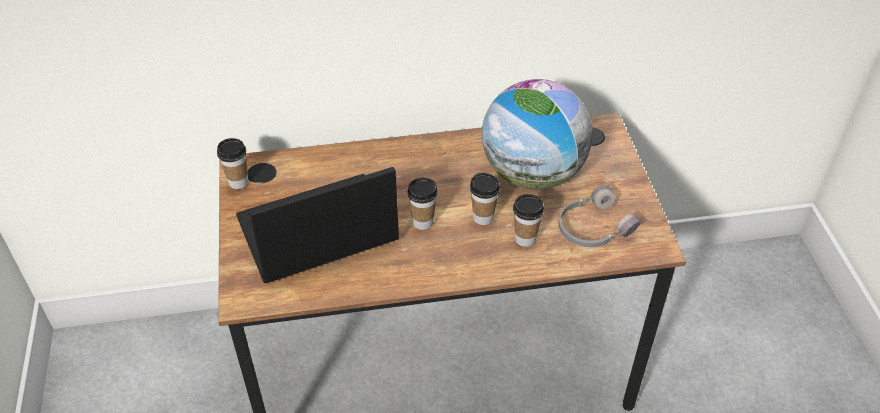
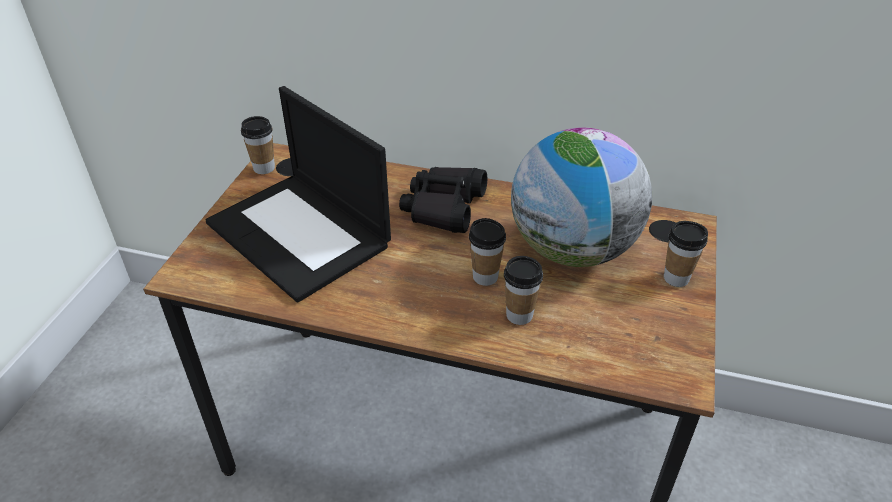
camera: 25 degrees right, 5 degrees down
(316, 231) = (301, 234): laptop -> laptop turned 135 degrees counterclockwise
(415, 169) = (444, 207): none -> black binoculars
(423, 222) = (415, 260): cup -> cup (676, 278)
(592, 227) = (610, 330): grey headphones -> none

